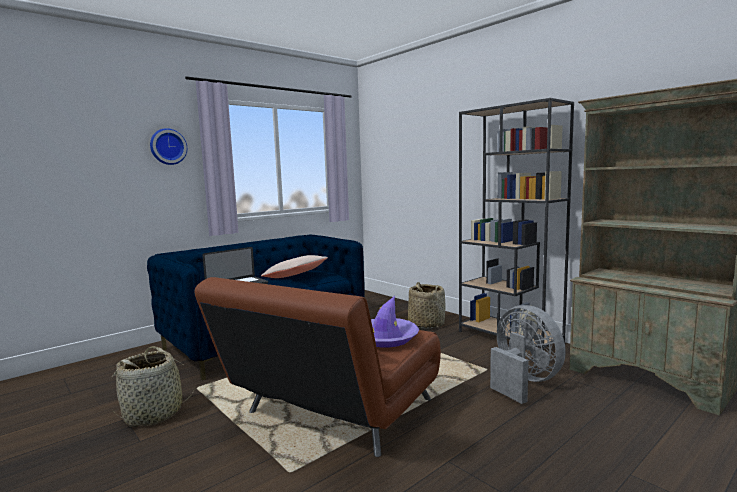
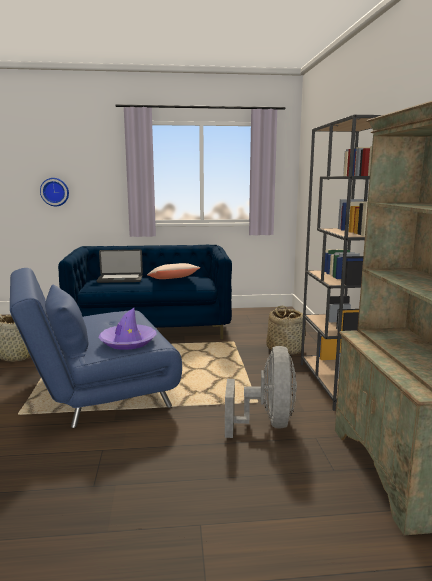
camera: 35 degrees right, 5 degrees up
(168, 146) = (104, 162): wall clock -> wall clock (55, 192)
(331, 413) = (96, 391): brown armchair -> blue armchair

